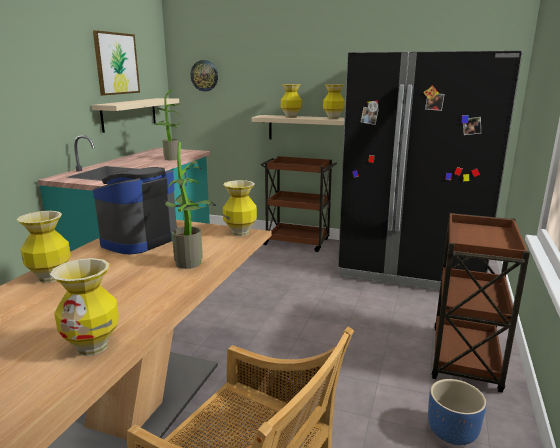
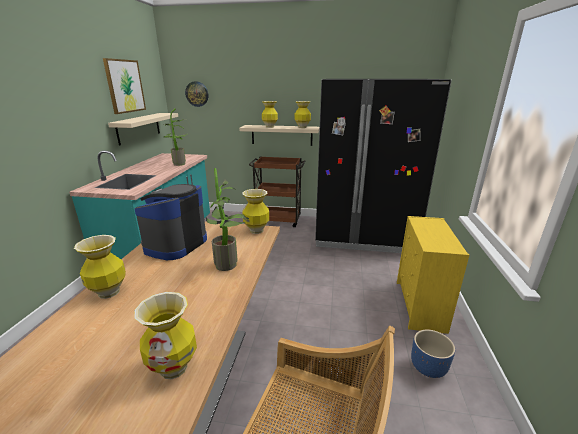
camera: 10 degrees left, 5 degrees up
(465, 359) = (420, 306): brown cart -> yellow dresser

